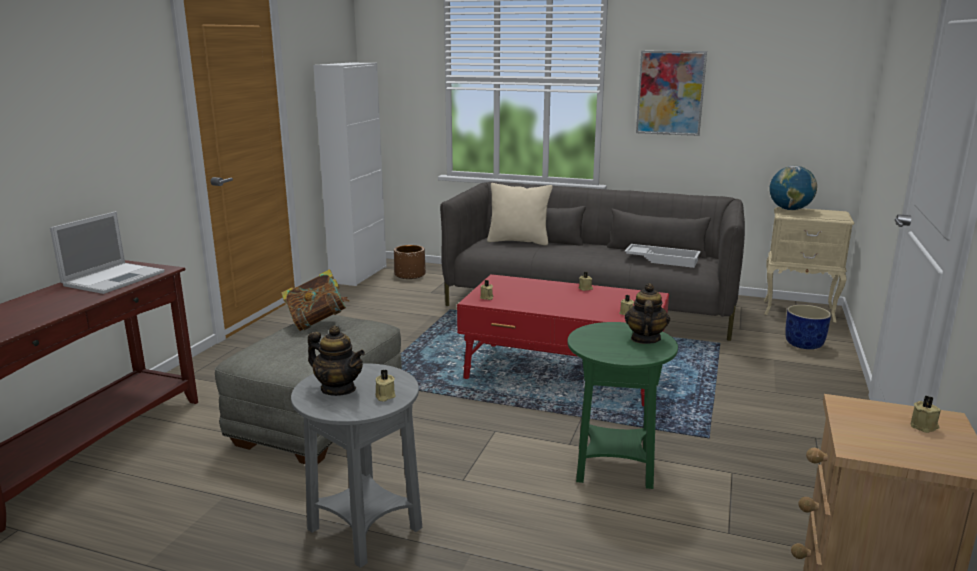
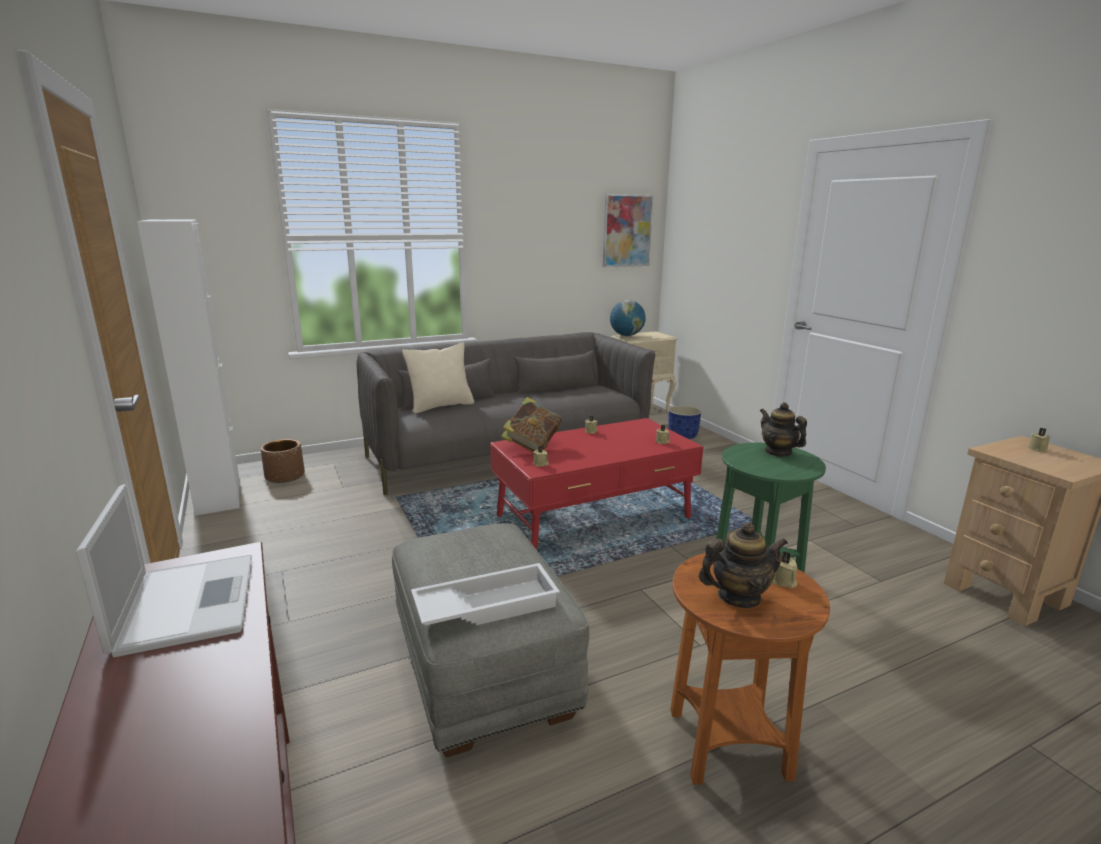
camera: 45 degrees left, 0 degrees up
(317, 322) = (443, 551): book -> book (532, 446)
(364, 530) = (728, 745): grey side table -> brown side table
(662, 260) = (584, 393): white tray -> white tray (486, 605)
(670, 93) = (524, 245): picture -> picture (627, 230)

